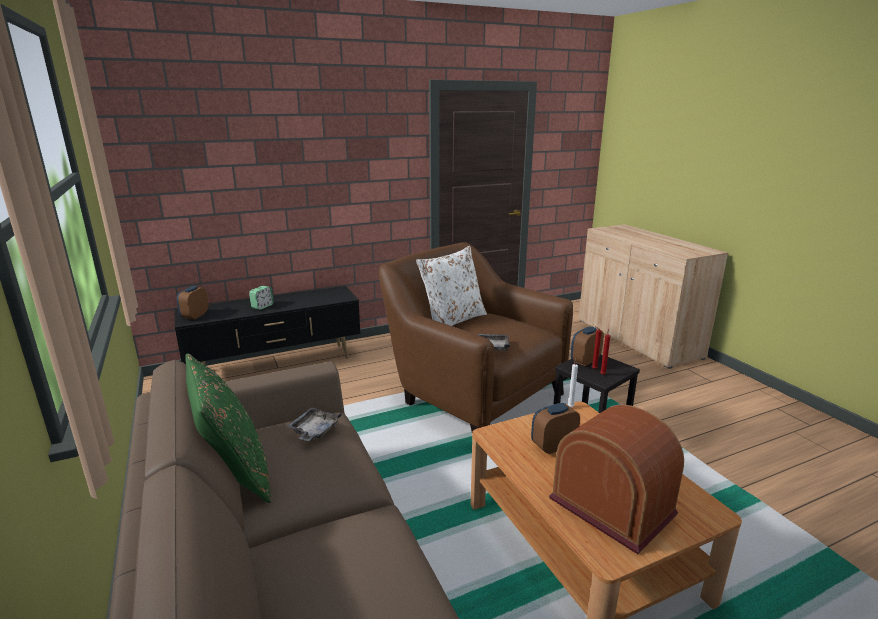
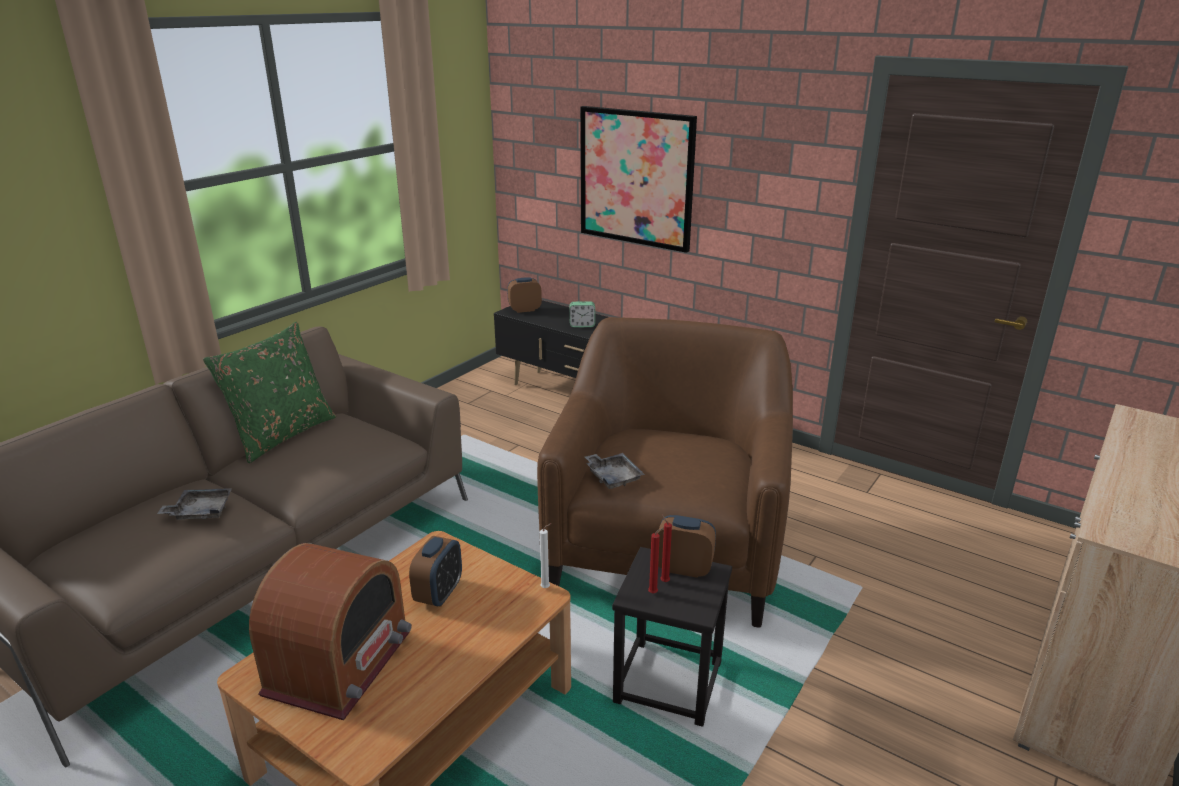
camera: 60 degrees right, 5 degrees up
(272, 180) = (636, 178): none -> picture
(314, 431) = (356, 441): grey tray -> grey tray (200, 511)
(452, 320) = (670, 430): white pillow -> none
(553, 446) = (439, 594): alarm clock -> alarm clock turned 75 degrees clockwise

